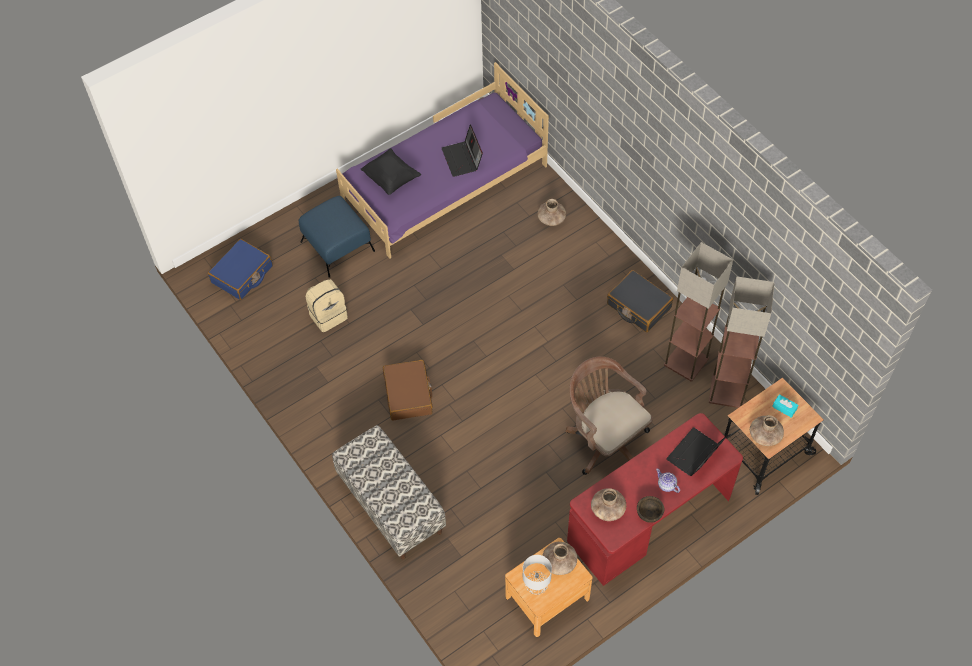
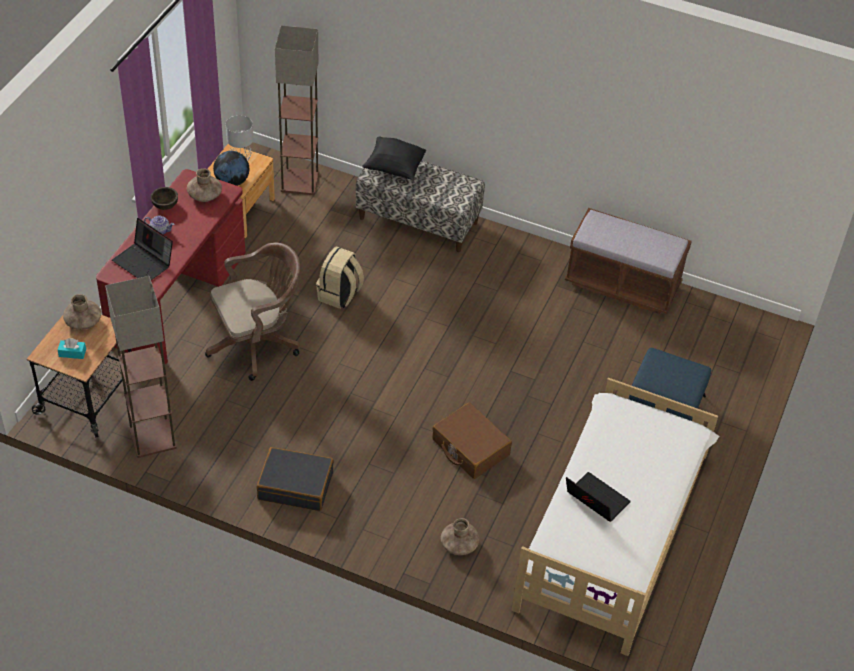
camera: 145 degrees right, 10 degrees down
(242, 274) = (727, 340): blue suitcase -> none
(275, 357) = (622, 285): none -> brown bench
(328, 315) = (610, 340): beige backpack -> beige backpack (339, 295)
(391, 179) = (652, 440): black pillow -> black pillow (394, 168)
(408, 395) = (472, 305): brown suitcase -> brown suitcase (470, 448)
(444, 185) = (612, 528): purple bed -> white bed
(559, 562) = (232, 182): brown vase -> globe
(604, 439) = (257, 343): brown office chair -> brown office chair turned 45 degrees counterclockwise
(686, 361) = (212, 450): floor lamp -> floor lamp (300, 182)
(695, 455) = (144, 262): laptop -> laptop turned 120 degrees clockwise

